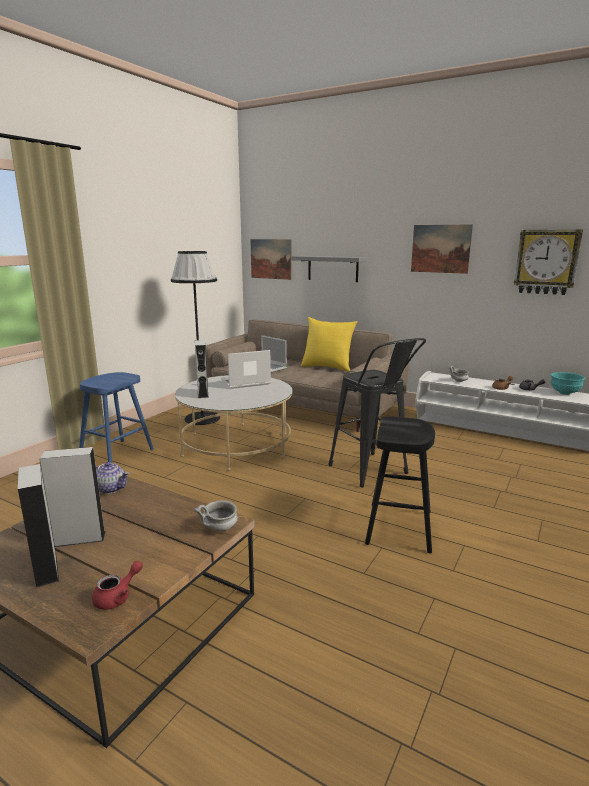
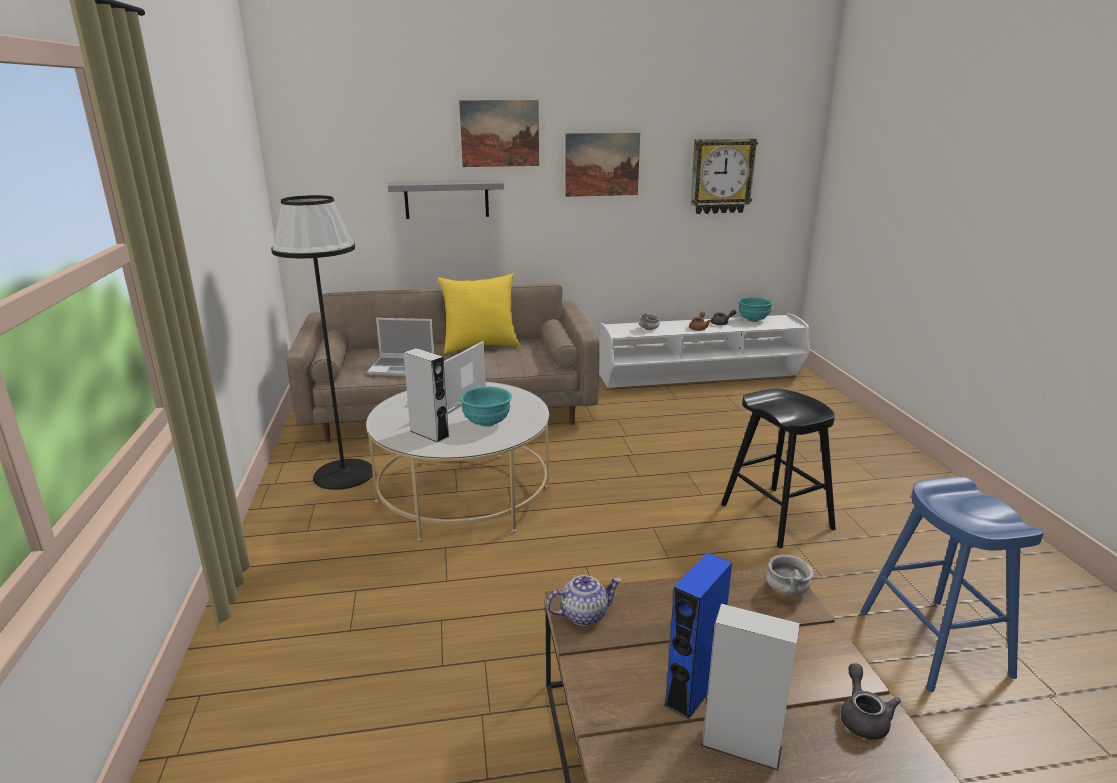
camera: 40 degrees left, 5 degrees up
(80, 538) = (692, 691): grey speaker -> blue speaker
(116, 455) = (310, 582): blue stool -> blue stool (934, 643)
(117, 597) = (863, 717): red teapot -> grey teapot
(237, 397) = (487, 424): none -> turquoise bowl
(271, 259) = (331, 190): picture -> picture (500, 133)
(372, 473) = (665, 468): black stool -> none

